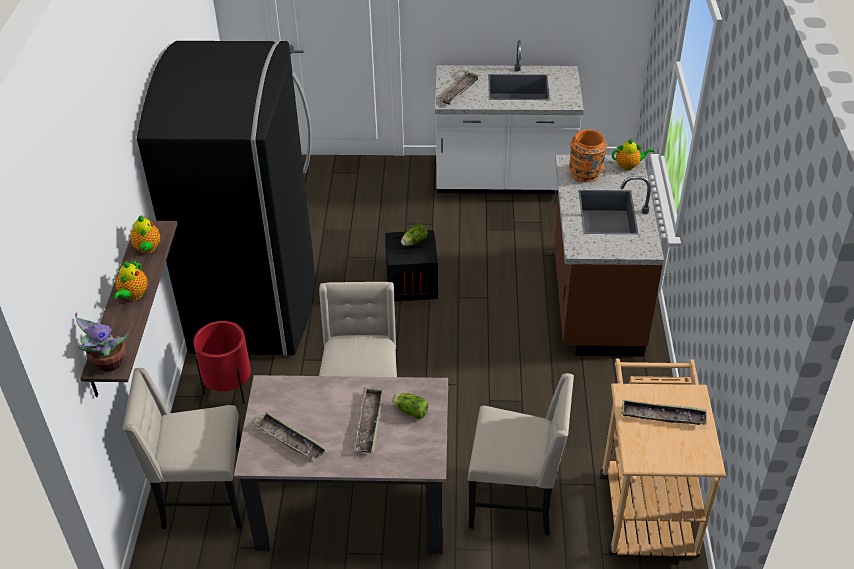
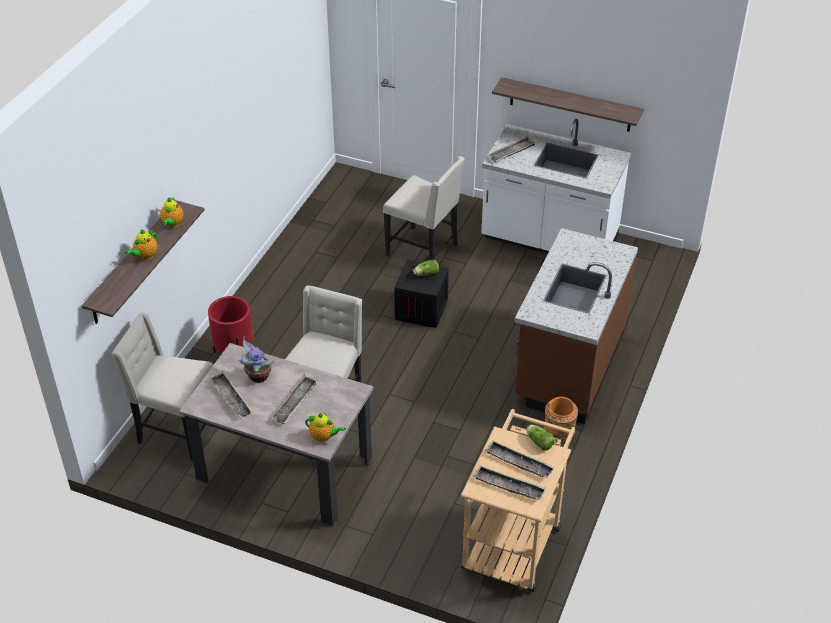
camera: 20 degrees right, 0 degrees up
(107, 363) = (104, 300): potted plant -> potted plant (257, 376)
(256, 301) = (289, 290): black fridge -> none
(409, 410) = (330, 402): lettuce -> lettuce (538, 441)
(506, 28) = (570, 105): none -> shelf
(515, 502) = (410, 506): beige chair -> beige chair (424, 250)
(585, 174) = (576, 251): orange vase -> orange vase (558, 434)
(629, 166) = (618, 254): teapot -> teapot (324, 437)
(668, 446) = (508, 486): none -> tray

